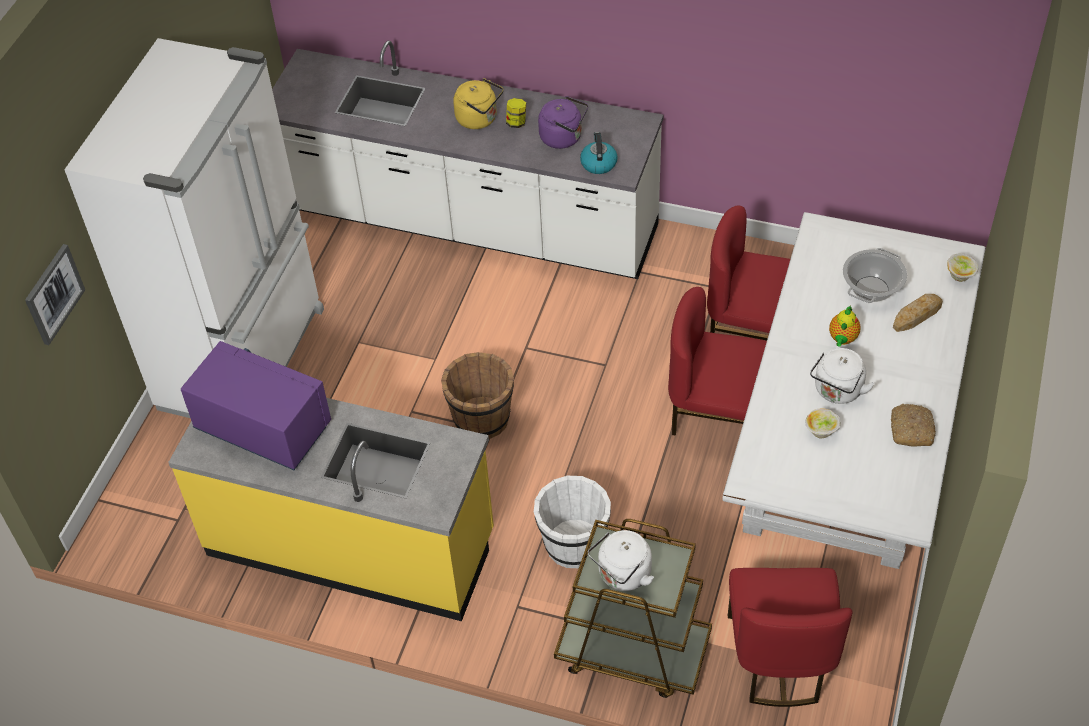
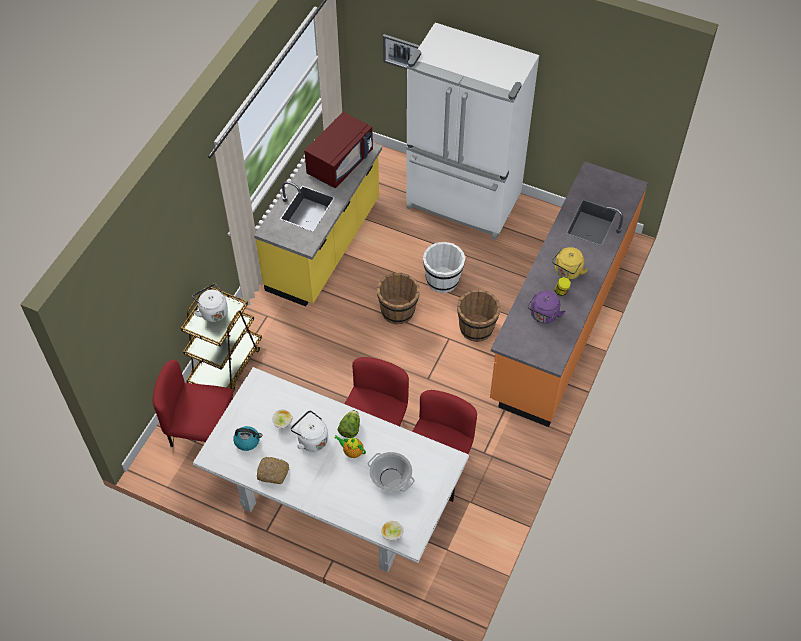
camera: 95 degrees right, 5 degrees up
(262, 428) = (340, 163): purple microwave -> red microwave
(469, 222) = (561, 318): white counter -> orange counter
(500, 316) = (476, 328): none -> brown bucket
(573, 544) = (300, 346): white bucket -> white bucket (443, 280)
(598, 163) = (516, 331): kettle -> kettle (247, 441)
(804, 347) = (350, 429): none -> lettuce
(917, 315) = (363, 499): bread -> none

